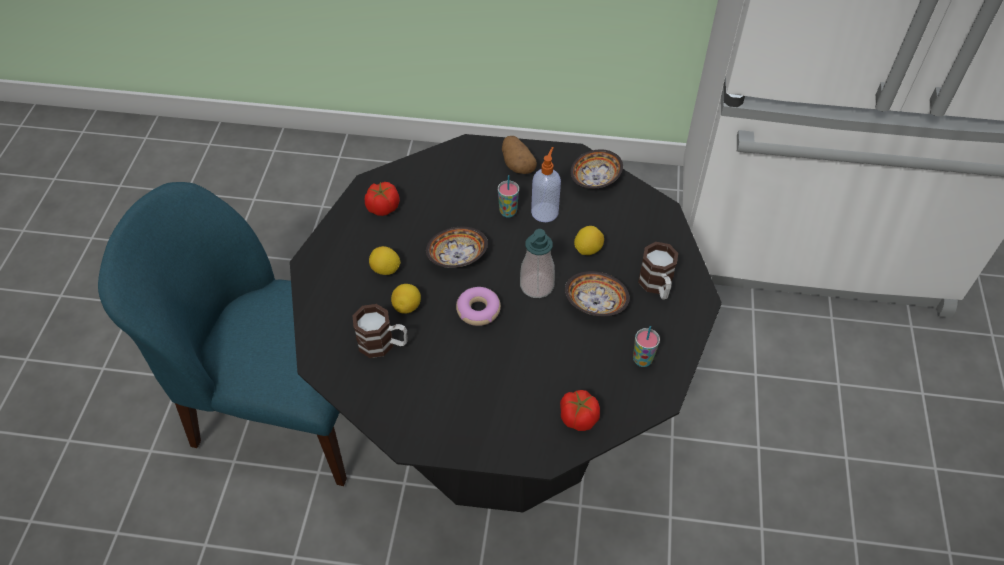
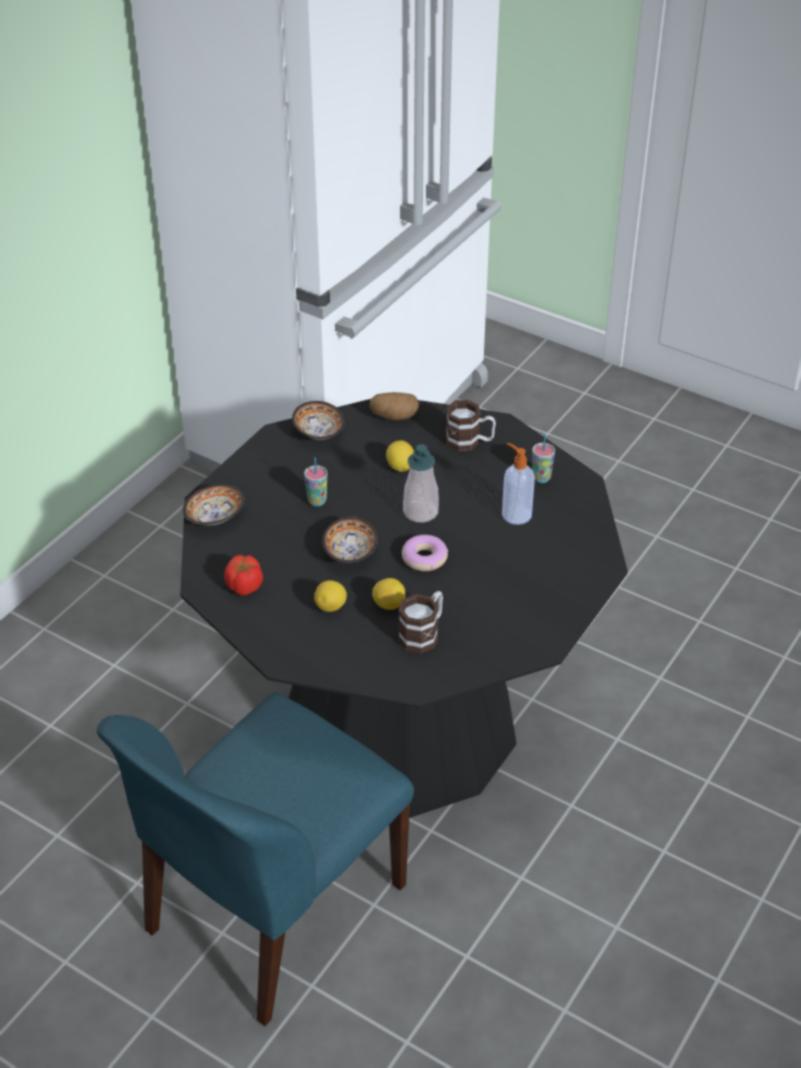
camera: 65 degrees left, 10 degrees down
(517, 164) = (258, 475): potato -> potato (394, 416)
(545, 211) = (334, 477): soap dispenser -> soap dispenser (515, 514)
(578, 417) = (577, 535): tomato -> none
(594, 302) = (463, 484): bowl -> bowl (213, 517)

